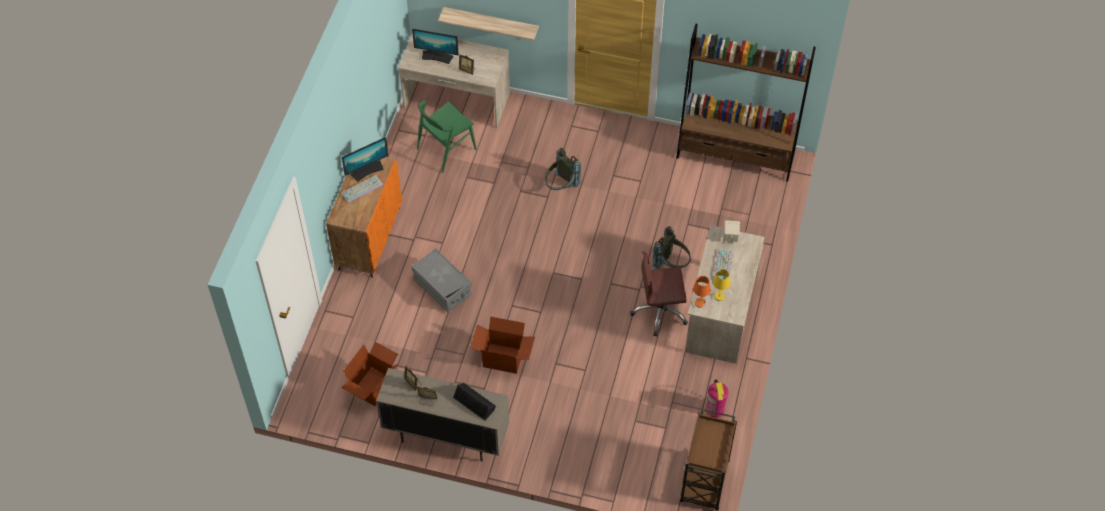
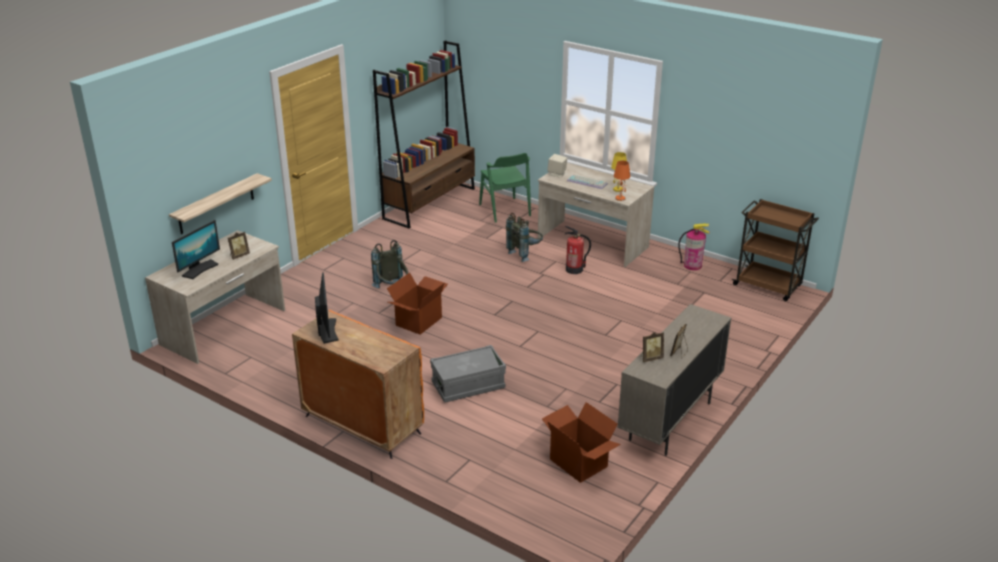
camera: 70 degrees left, 25 degrees down
(362, 188) = (351, 338): keyboard -> none
(446, 149) = (283, 346): green chair -> green chair (504, 210)
(475, 402) = (692, 324): black speaker -> none
(503, 357) = (582, 364): cardboard box -> cardboard box (418, 321)
(660, 312) = (574, 269): brown office chair -> fire extinguisher

